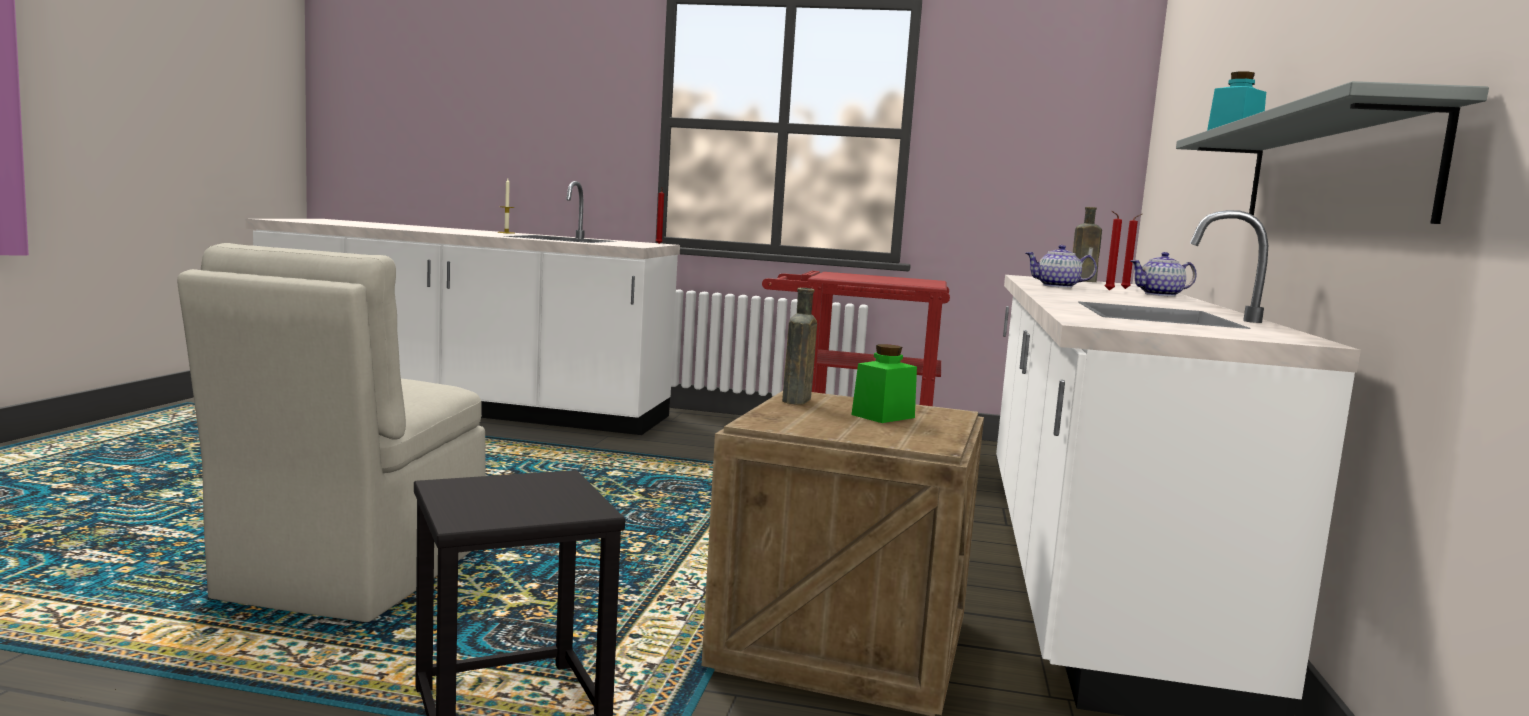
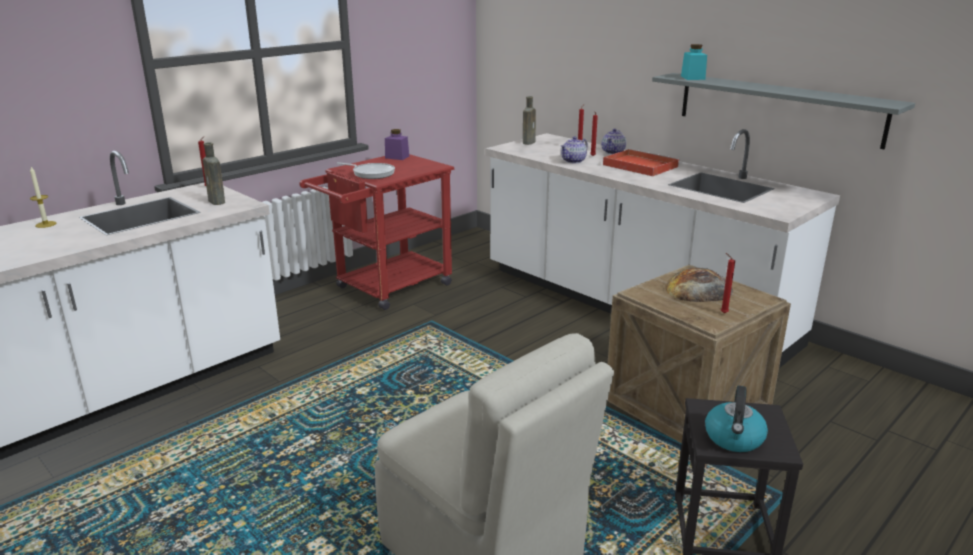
camera: 55 degrees left, 15 degrees up
(477, 495) = (734, 439): none -> kettle
(796, 401) = (655, 299): brown bottle -> brown bottle (217, 202)
(816, 427) = (722, 313): none -> red candle
(840, 275) = (371, 173): none -> frying pan
(883, 416) = (698, 289): green jar -> bread
(920, 279) = (397, 157): none -> purple jar
(1131, 298) = (639, 165): none -> red tray

